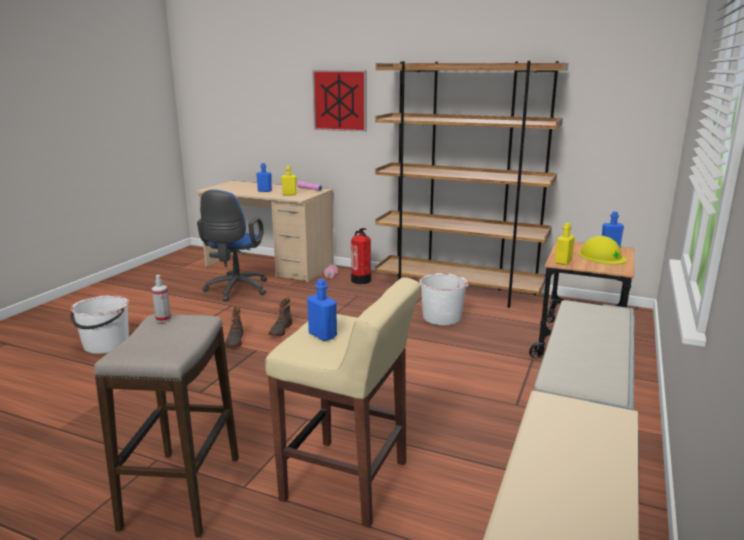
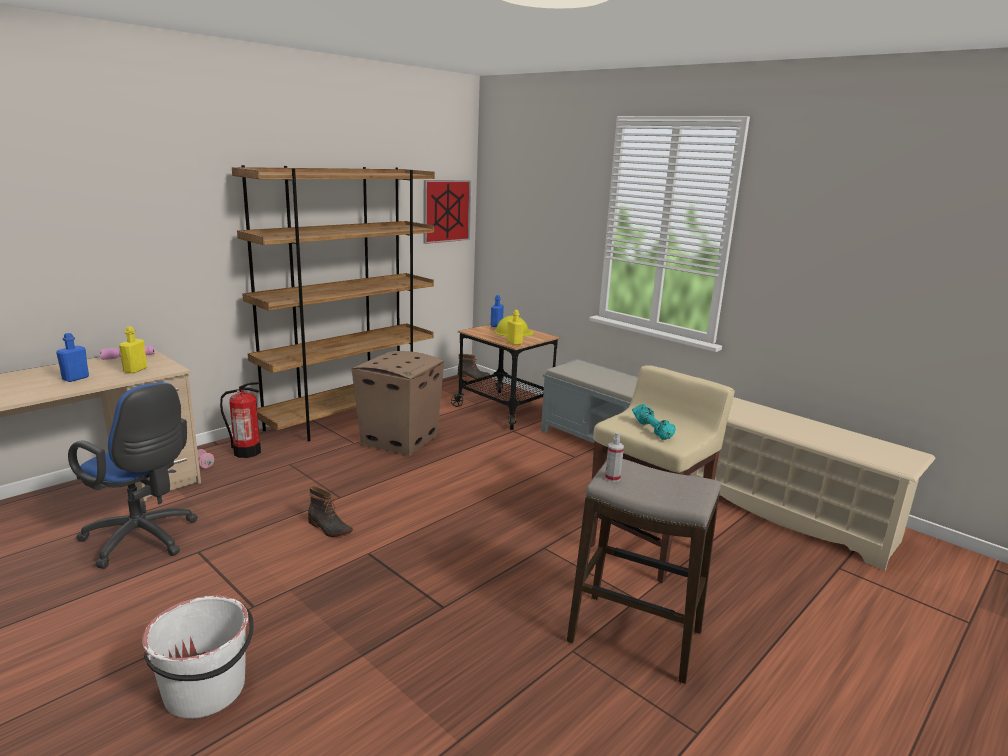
camera: 70 degrees left, 0 degrees up
(234, 340) = (323, 564): boot -> boot (473, 376)
(322, 335) = (653, 430): blue bottle -> turquoise dumbbell
(340, 100) = (149, 219): picture -> picture (446, 211)
(441, 317) = (400, 440): white bucket -> cardboard box

